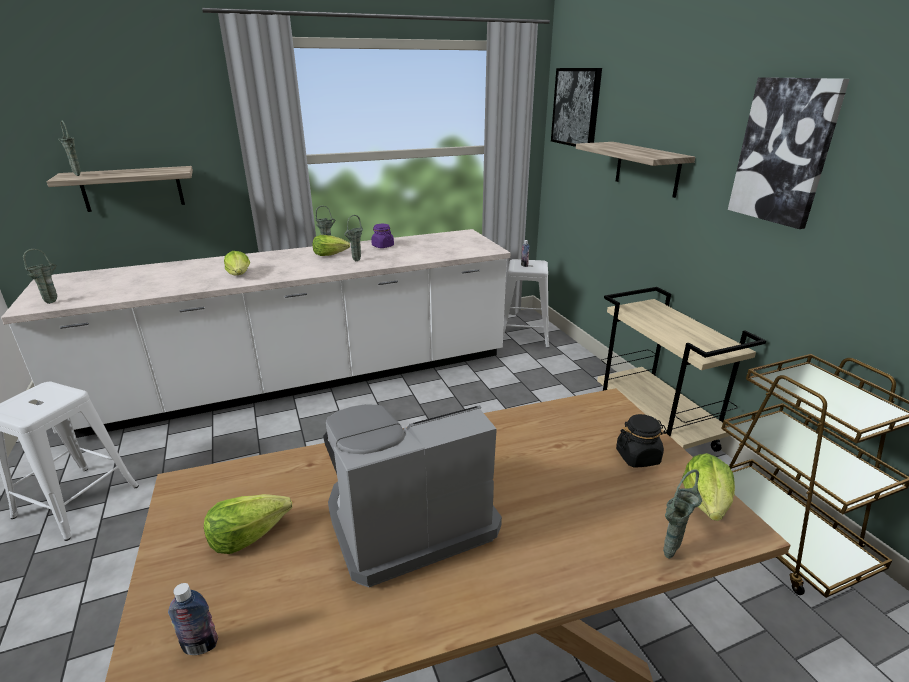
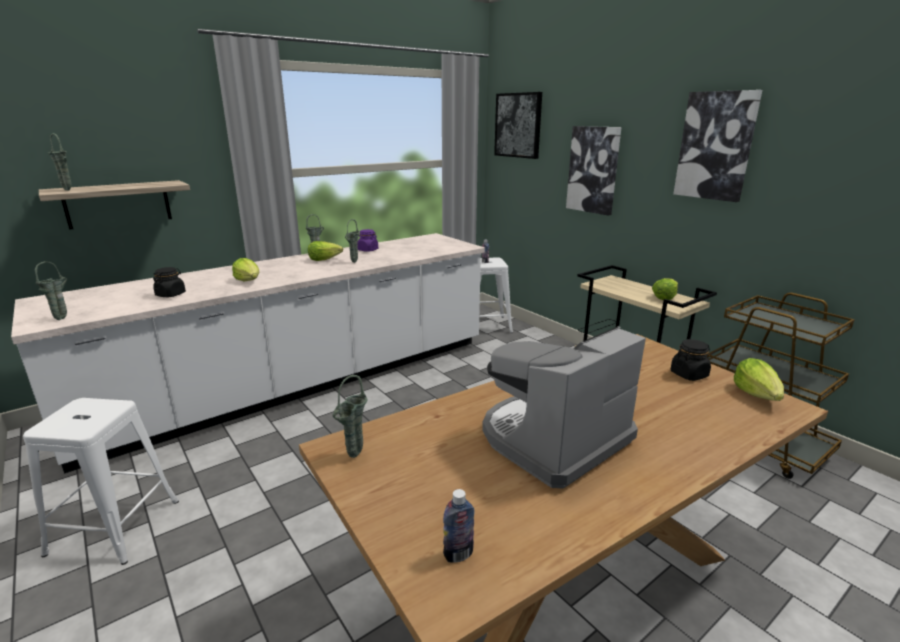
camera: 15 degrees left, 5 degrees down
(160, 284) = (171, 294): none -> black jar
(248, 535) = (428, 473): lettuce -> lettuce (664, 297)
(647, 168) = (593, 170): shelf -> picture
(668, 557) = (759, 430): green vase -> green vase (354, 457)

